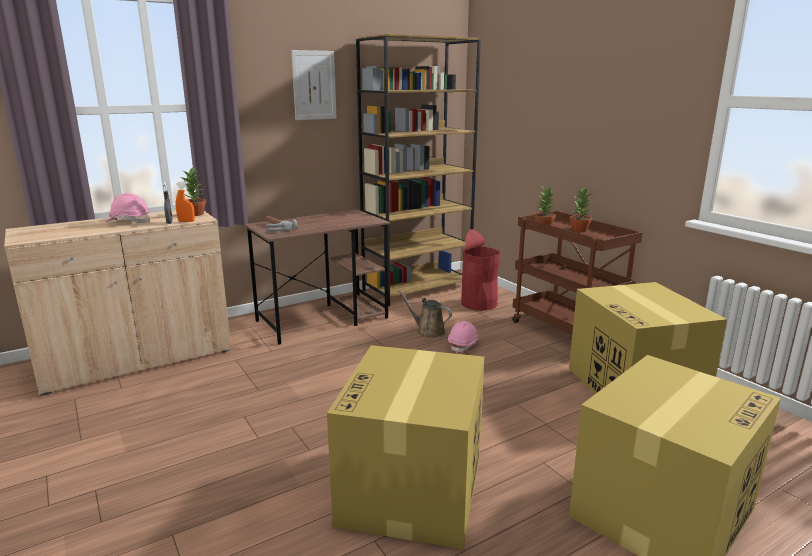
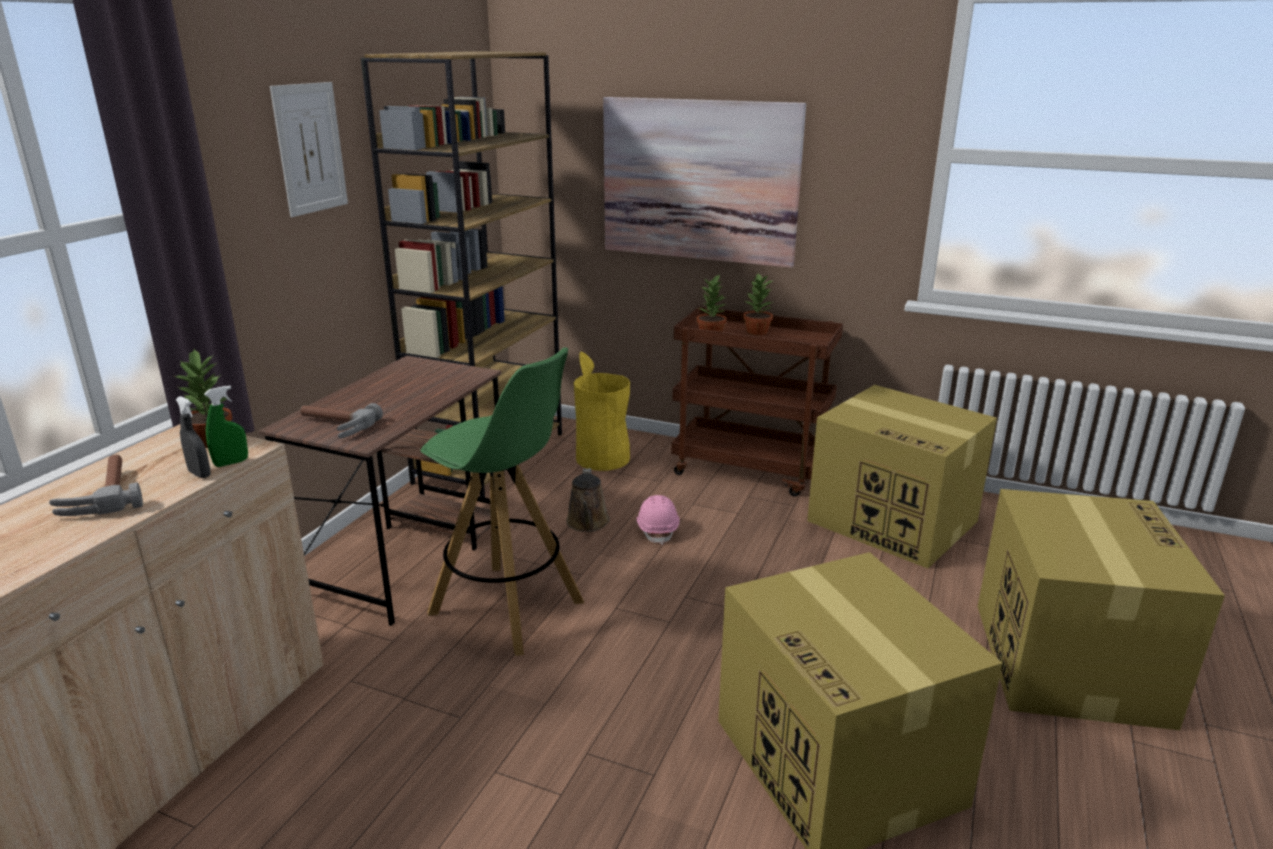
camera: 35 degrees left, 5 degrees up
(129, 222) = (101, 495): pink hard hat -> hammer
(186, 221) = (231, 463): orange spray bottle -> green spray bottle
(337, 355) = (508, 608): none -> green stool
(428, 331) = (588, 523): brown watering can -> brown watering can turned 90 degrees counterclockwise
(479, 303) = (603, 458): red trash can -> yellow trash can
(564, 122) = (699, 181): none -> picture

